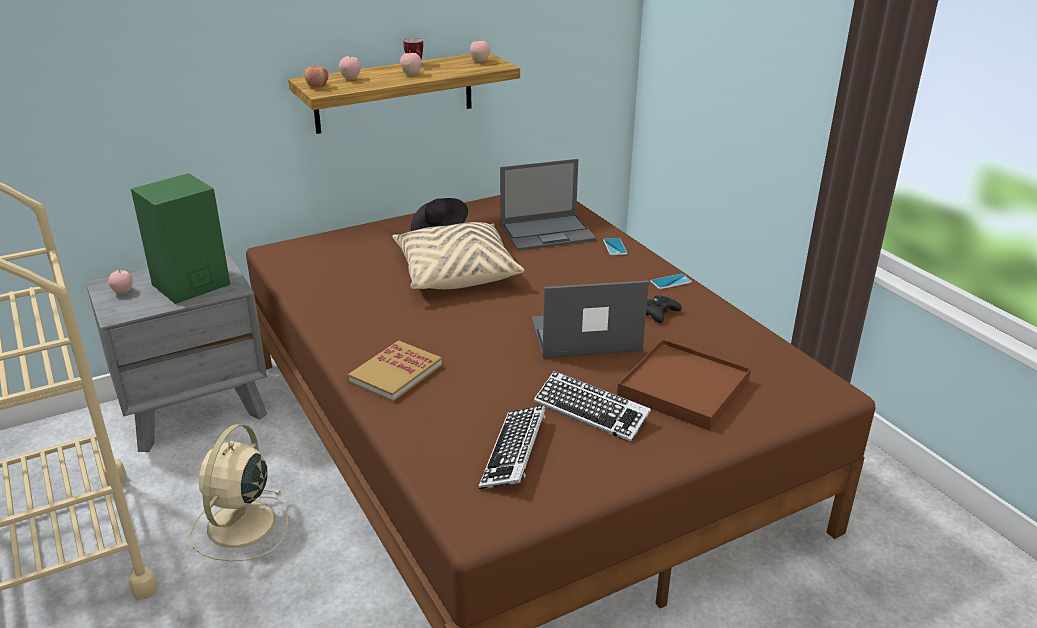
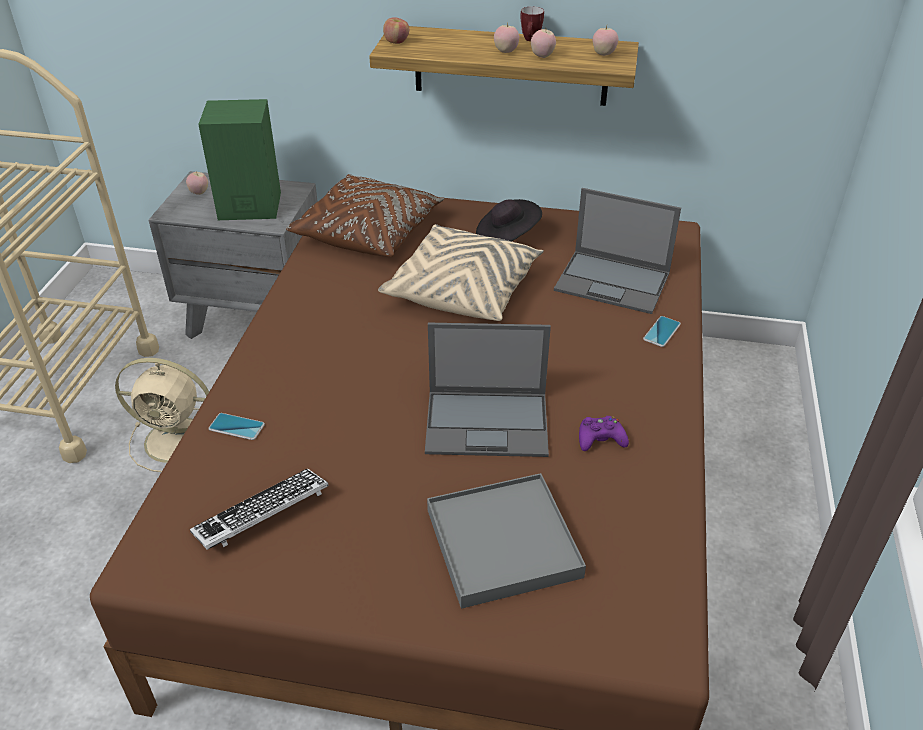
camera: 40 degrees right, 10 degrees up
(240, 526) = (179, 440): beige fan -> beige fan turned 135 degrees counterclockwise
(328, 265) = (368, 232): none -> brown pillow
(351, 79) = (441, 41): apple -> apple (542, 56)
(395, 373) = (279, 374): book -> none
(584, 335) = (488, 423): laptop -> laptop turned 150 degrees clockwise
(591, 412) = (380, 513): keyboard -> none
(660, 313) = (600, 439): black game controller -> purple game controller
(670, 282) = (666, 406): phone -> phone (236, 427)
(683, 388) = (503, 542): brown tray -> grey tray

